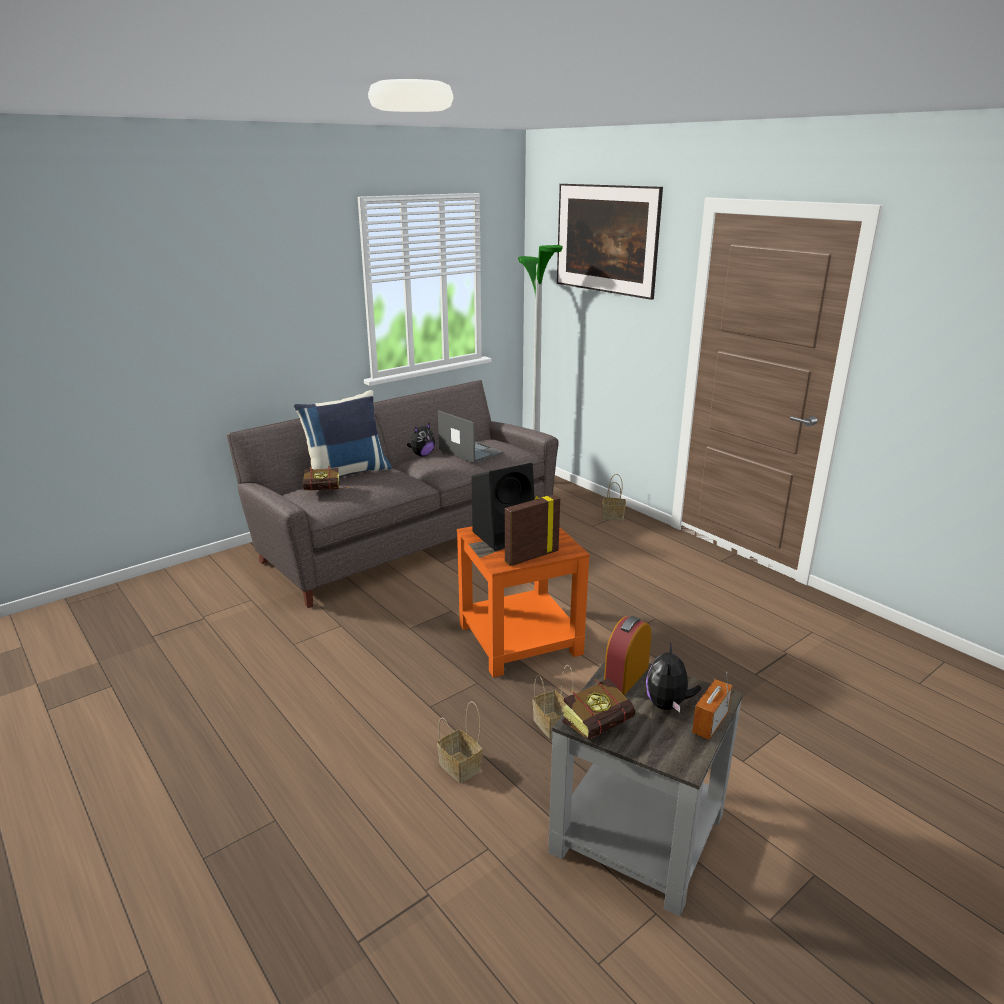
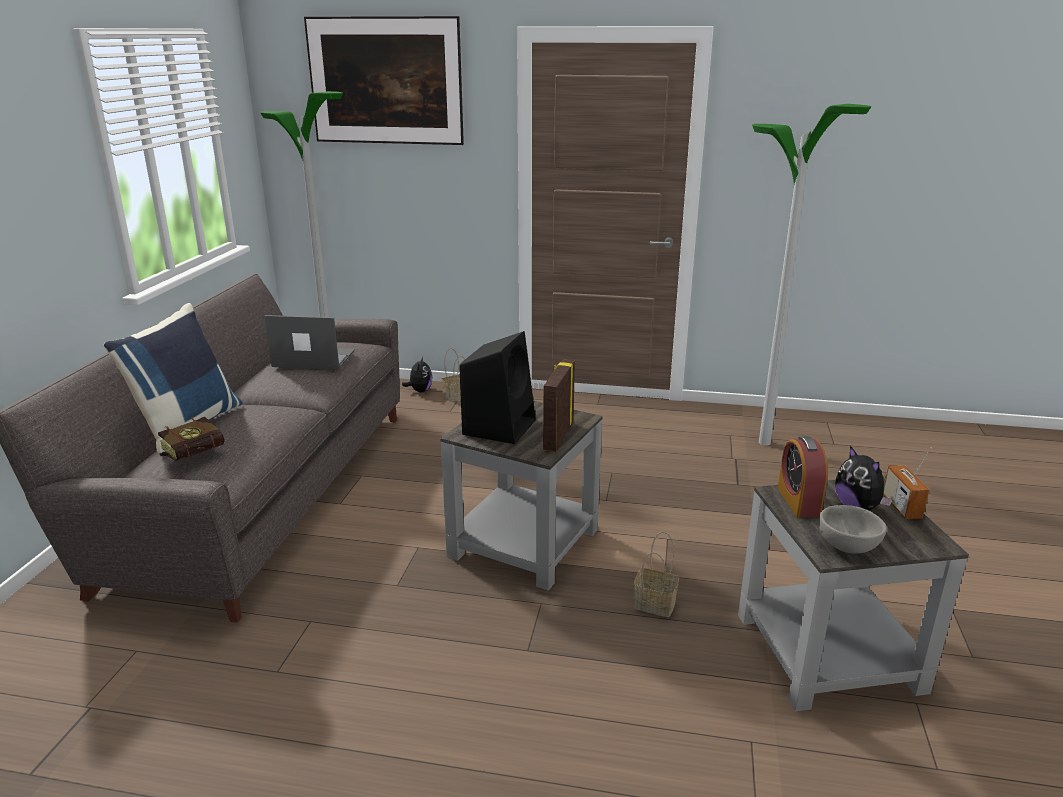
camera: 40 degrees left, 0 degrees up
(422, 455) = (252, 379): plush toy -> plush toy (420, 391)
(461, 767) = (634, 687): basket -> none
(519, 640) = (525, 544): orange side table -> grey side table
(602, 724) = (846, 546): book -> grey bowl
(839, 652) = (765, 442): none -> floor lamp

